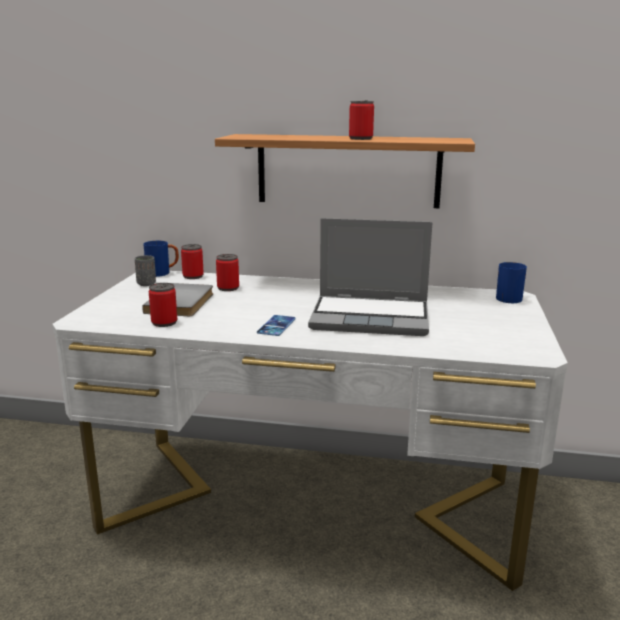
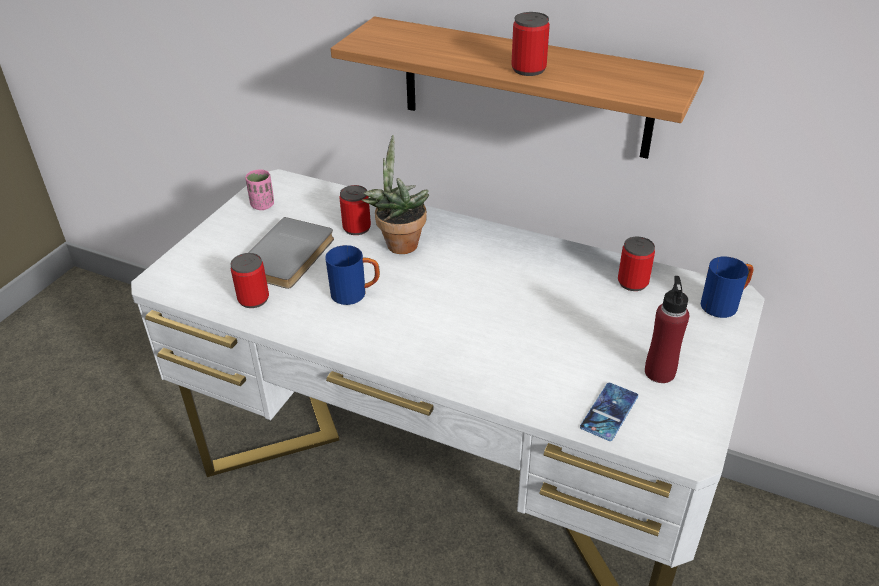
camera: 15 degrees right, 20 degrees up
(146, 284) = (262, 205): grey cup -> pink cup
(163, 273) = (290, 181): blue mug -> blue mug (355, 294)
(193, 276) = (324, 193): can -> can (632, 282)
(265, 292) = (399, 242): none -> potted plant
(276, 326) = (382, 326): phone -> phone (609, 412)
(372, 317) = (509, 325): laptop -> none
(492, 327) = (659, 372): none -> red bottle

